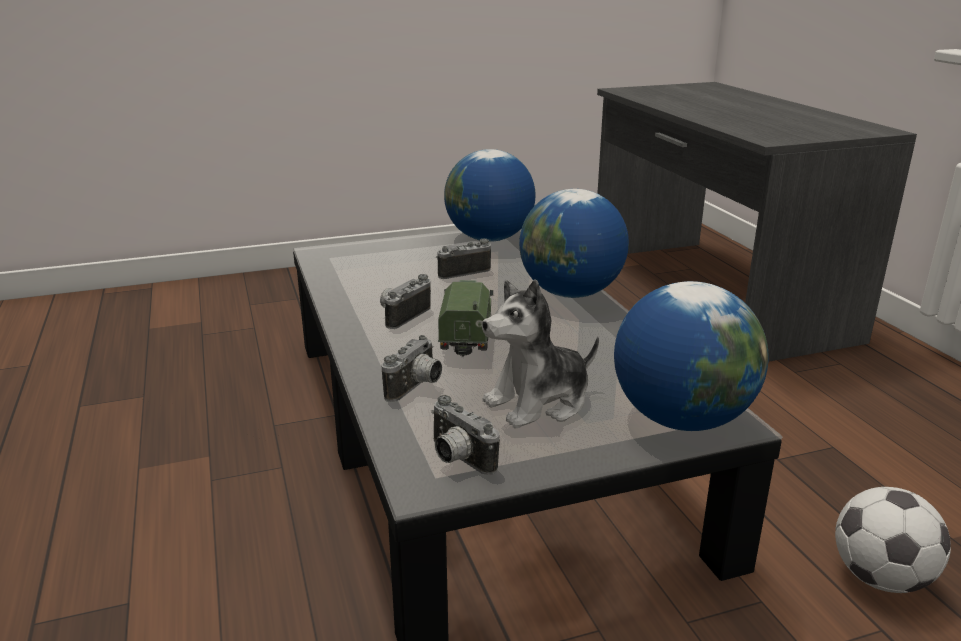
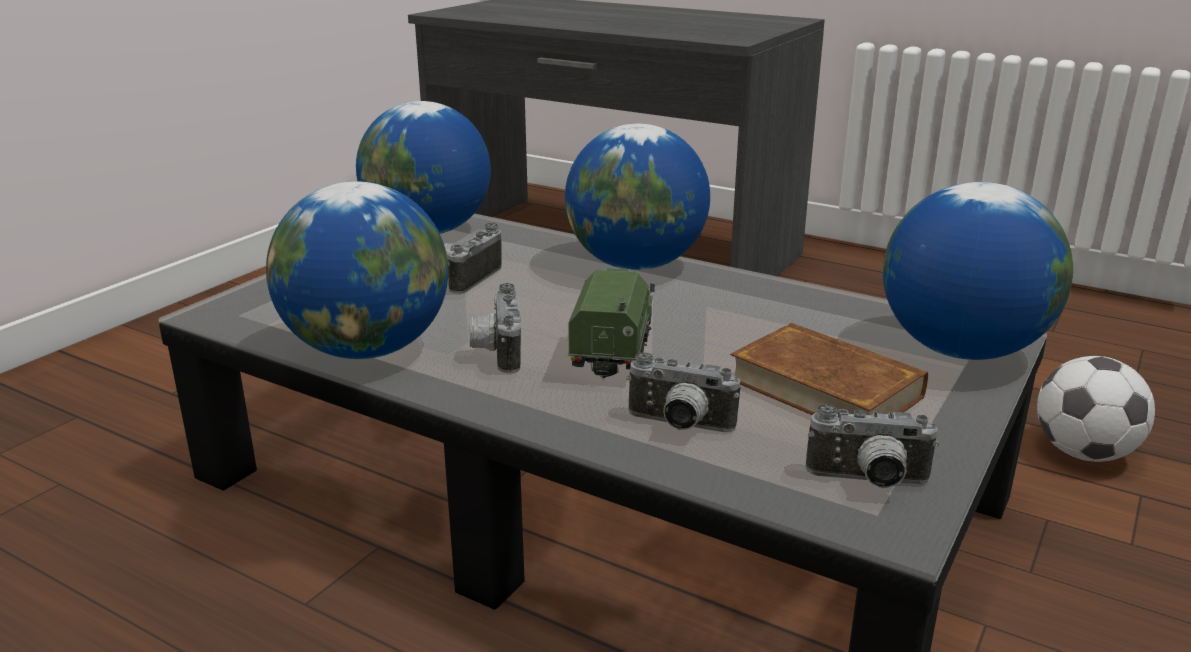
camera: 40 degrees left, 0 degrees up
(348, 293) = (367, 350): none -> globe
(417, 387) = (678, 426): camera -> camera turned 120 degrees clockwise
(466, 334) = (613, 346): toy truck -> toy truck turned 45 degrees clockwise
(539, 402) = (824, 387): plush toy -> brown book

